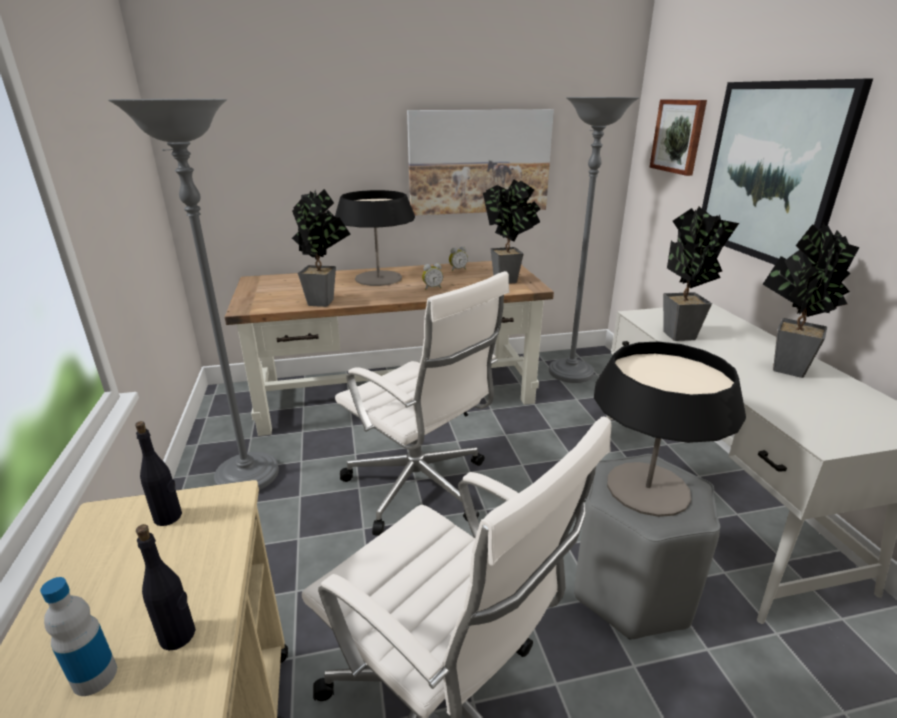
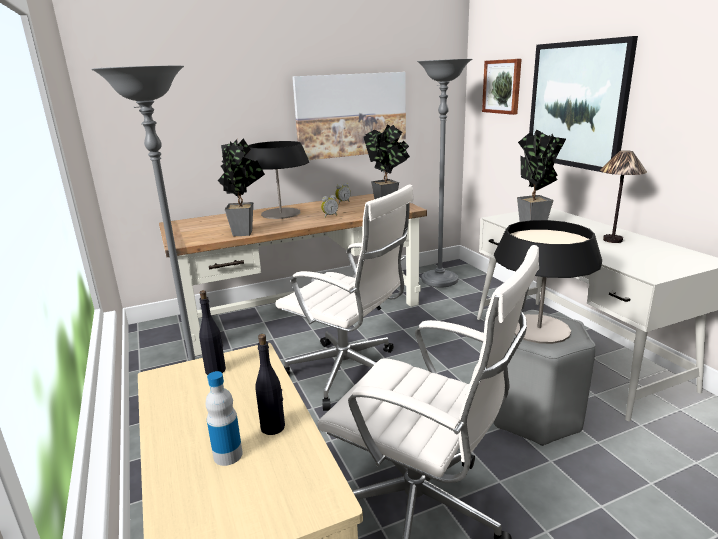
camera: 10 degrees left, 5 degrees down
(785, 370) = (612, 240): potted plant -> table lamp

